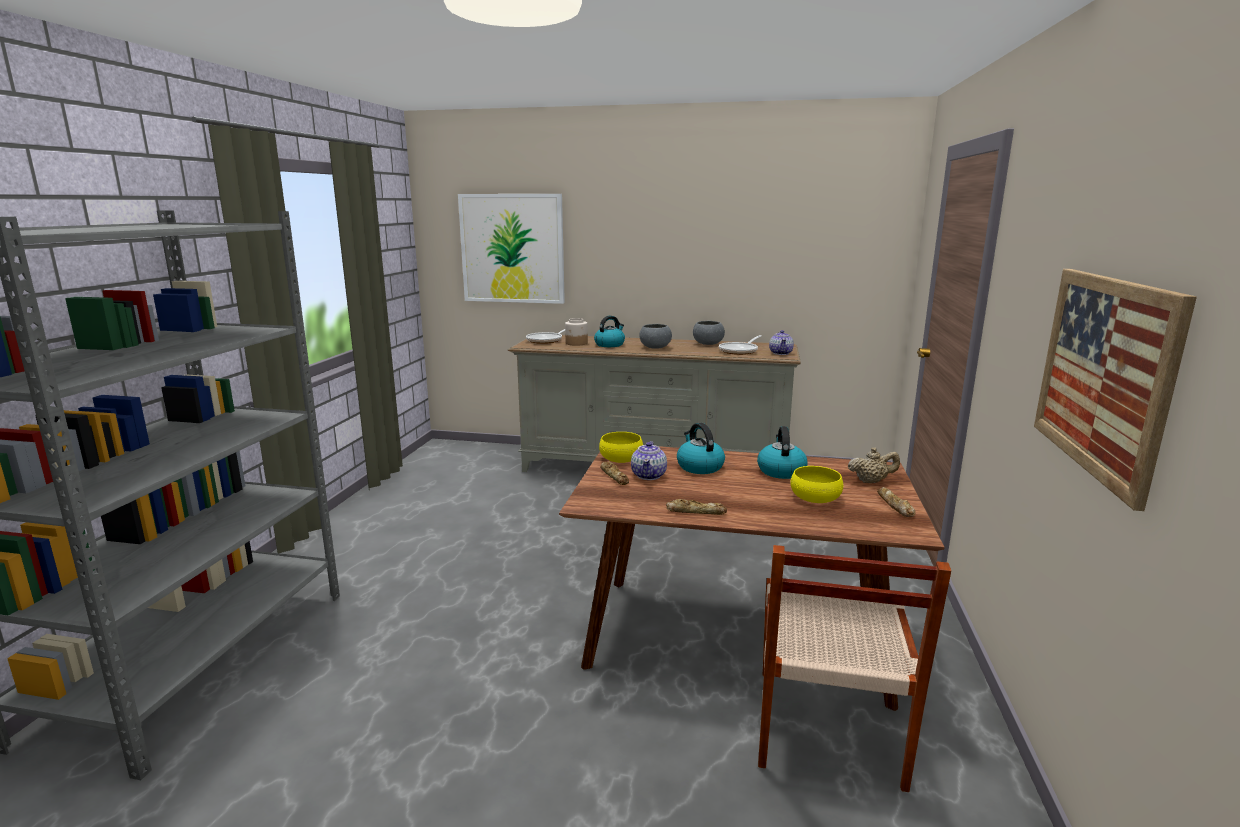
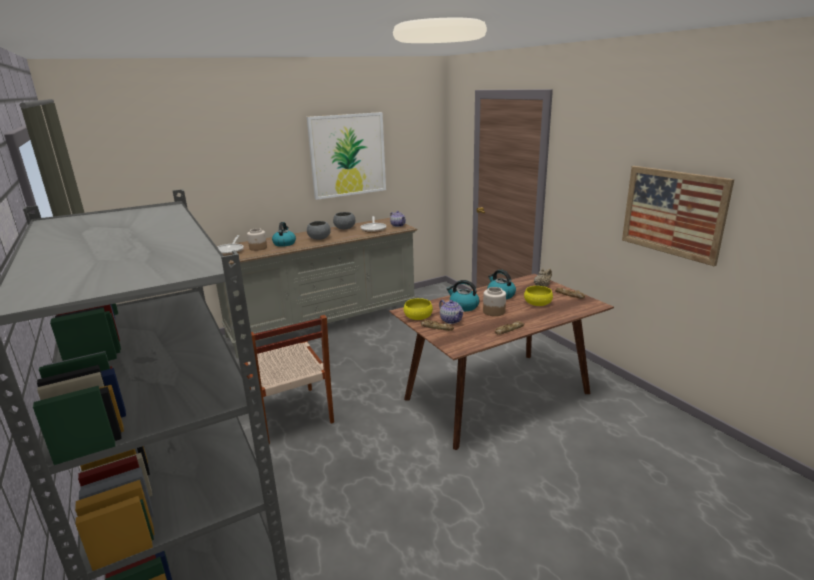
camera: 40 degrees left, 5 degrees up
(512, 248) = (171, 180): picture -> picture (347, 155)
(725, 485) = (493, 311): none -> jar
(826, 731) = (581, 416): chair -> chair (291, 417)

